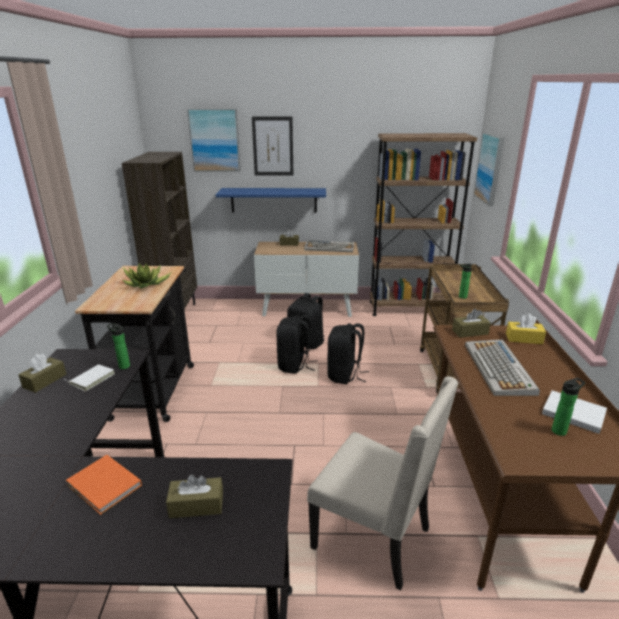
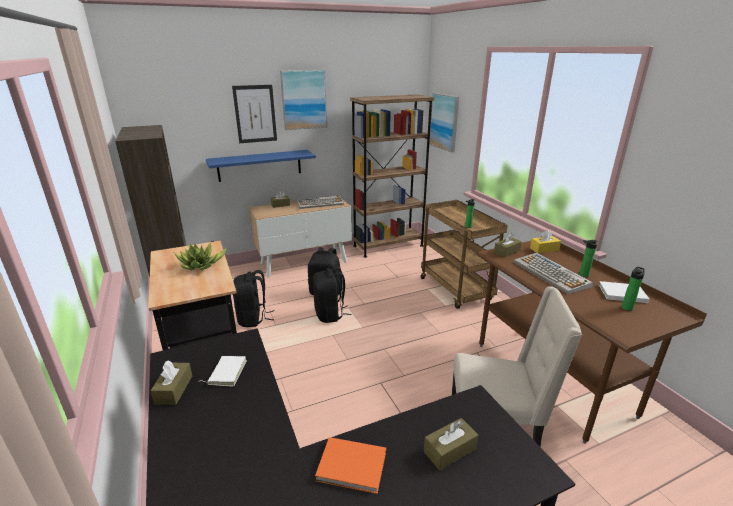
camera: 25 degrees left, 0 degrees up
(123, 366) = (246, 351): bottle -> bottle (582, 275)
(215, 140) = (195, 111): picture -> picture (304, 99)
(345, 375) = (378, 312): black backpack -> black backpack (253, 318)

